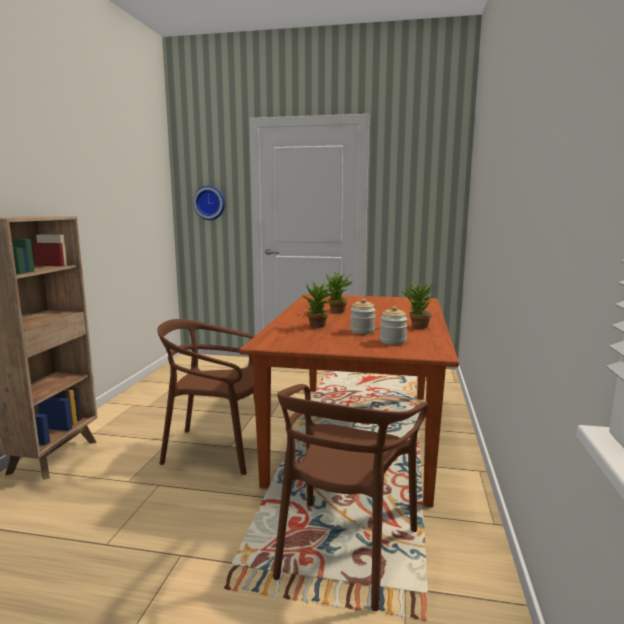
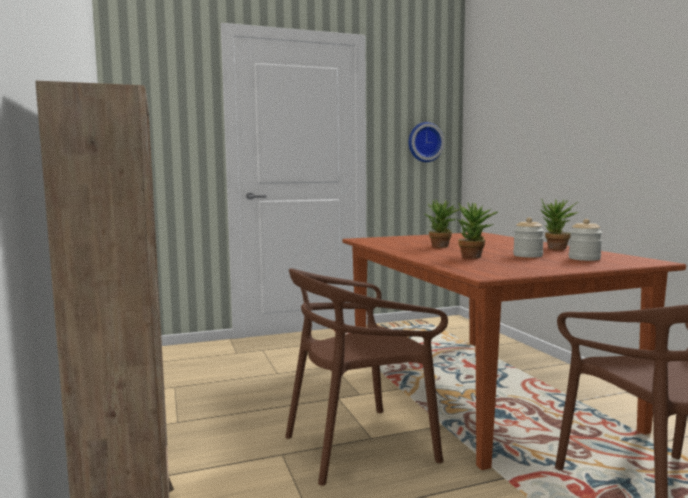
camera: 30 degrees left, 5 degrees down
(210, 203) = (164, 131): wall clock -> wall clock (424, 142)

